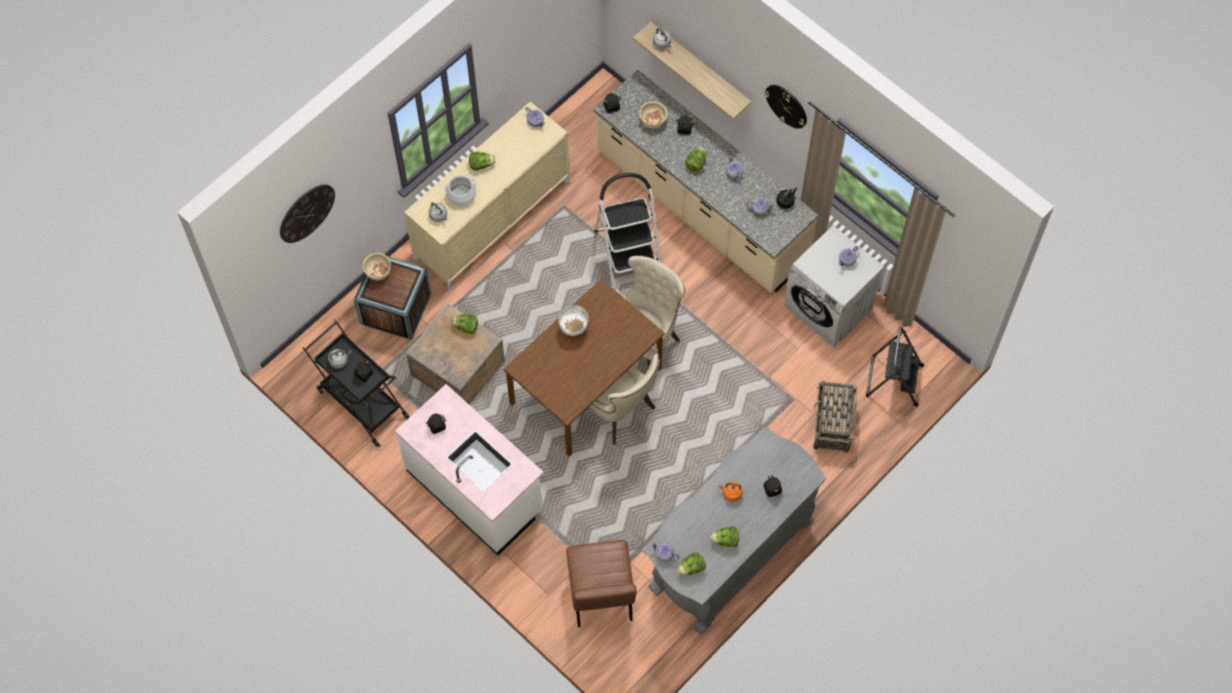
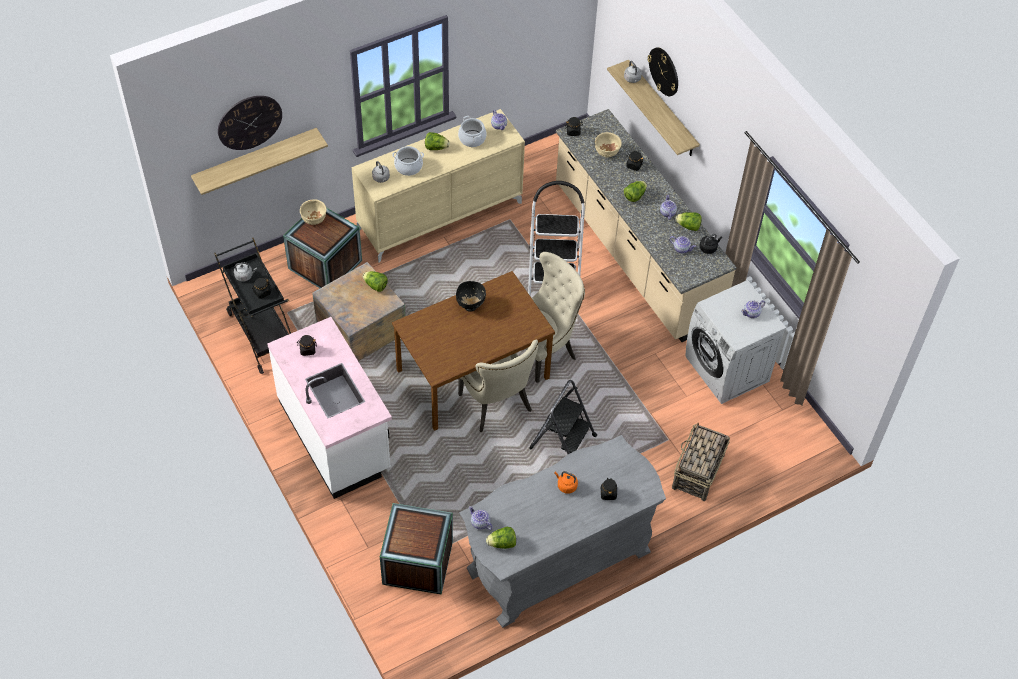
camera: 15 degrees right, 10 degrees down
(314, 240) = (255, 160): none -> shelf
(514, 144) = (472, 139): none -> cooking pot
(573, 329) = (470, 306): white bowl -> black bowl
(600, 595) = (417, 562): brown chair -> crate
(725, 540) = (545, 527): lettuce -> lettuce (688, 226)
(786, 106) = (728, 146): wall clock -> wall clock (664, 71)
(892, 379) = (769, 448): black step ladder -> black step ladder (560, 440)

